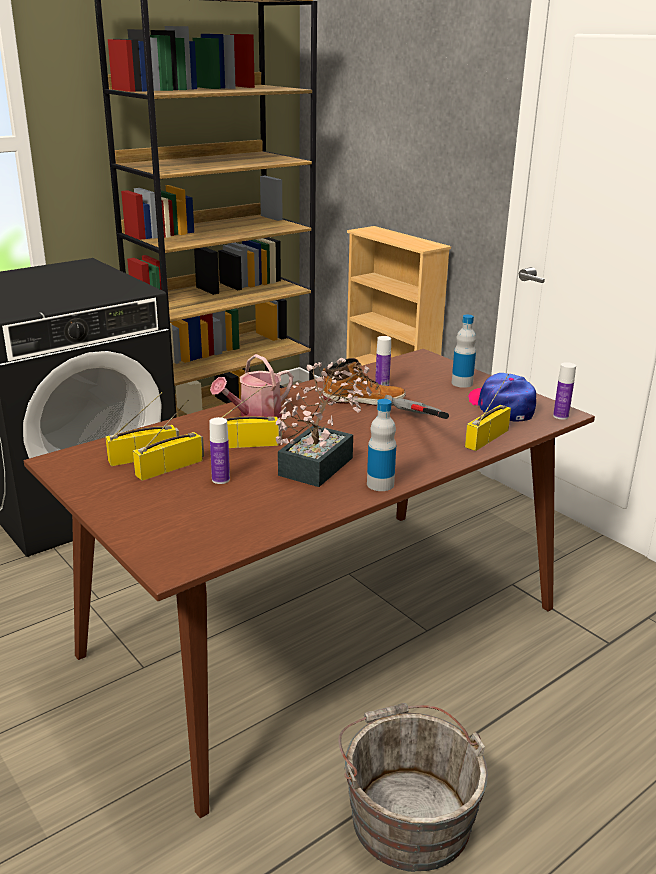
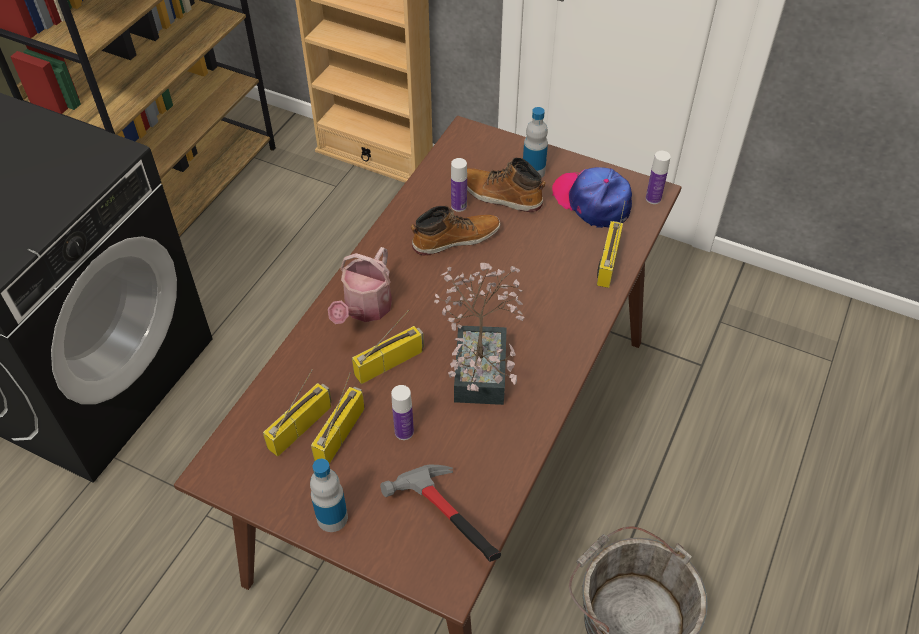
camera: 25 degrees left, 25 degrees up
(380, 484) = (555, 377): bottle -> bottle (332, 518)
(417, 430) = (538, 274): hammer -> hammer (440, 523)
(422, 388) = (501, 196): none -> boot

